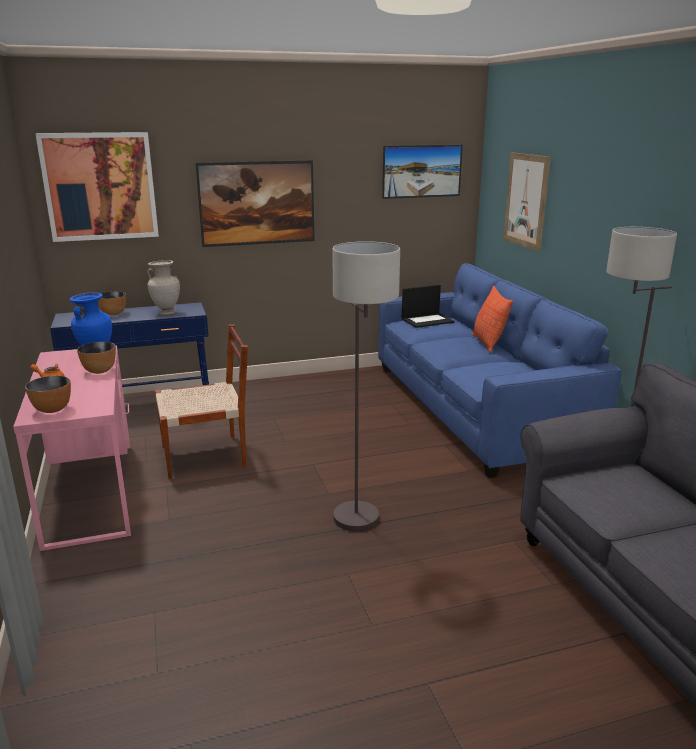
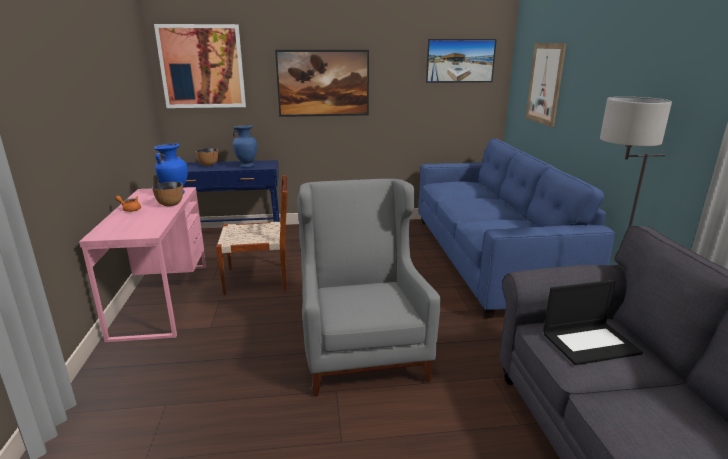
camera: 10 degrees right, 0 degrees up
(52, 409) = (116, 231): bowl -> none
(166, 313) = (247, 166): beige vase -> blue vase
(361, 525) = (361, 349): grey floor lamp -> grey armchair
(427, 320) = (457, 183): laptop -> laptop (590, 342)
(488, 343) = (503, 204): orange pillow -> none

